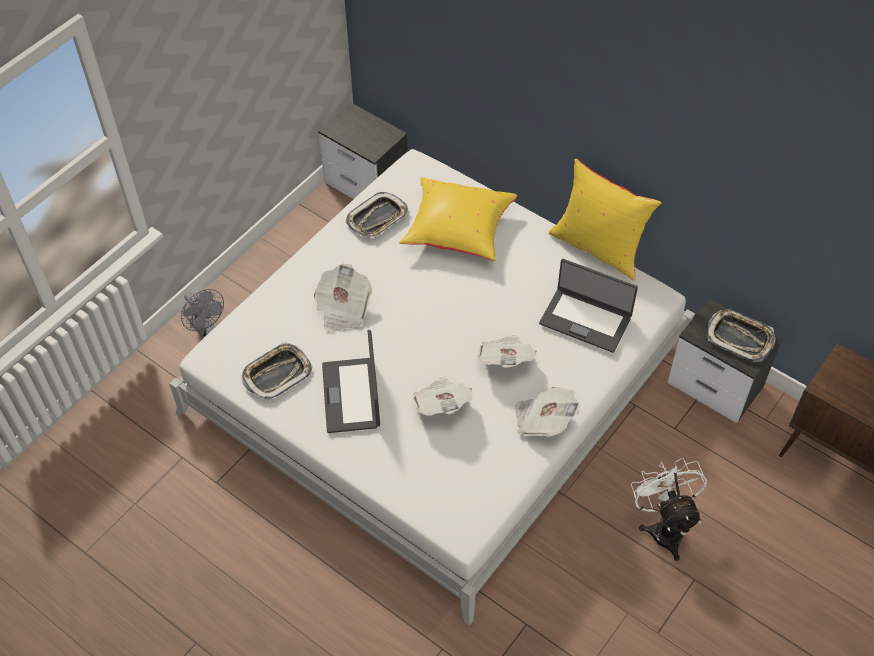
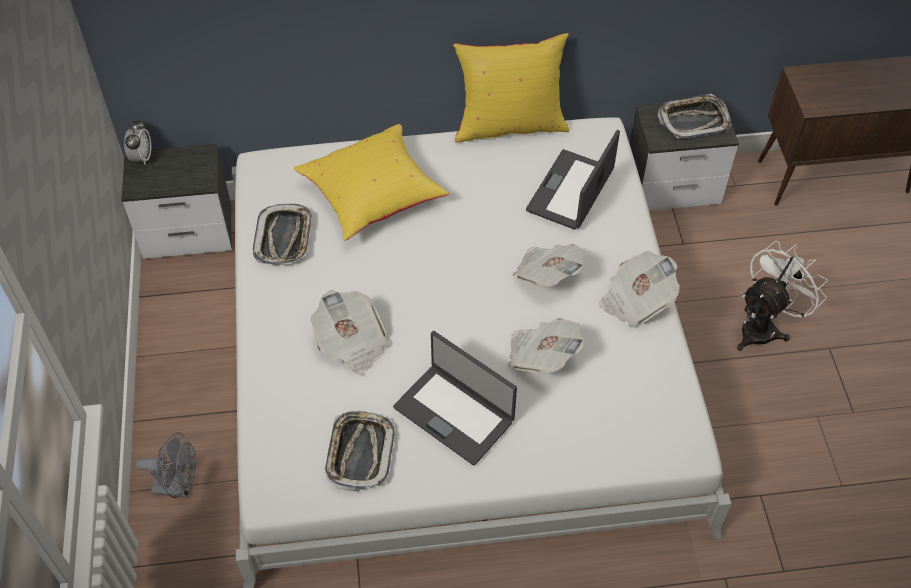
camera: 45 degrees left, 0 degrees up
(356, 112) = (142, 157): none -> alarm clock
(585, 319) = (571, 191): laptop -> laptop turned 135 degrees clockwise
(664, 527) = (764, 326): white fan -> white fan turned 105 degrees clockwise

